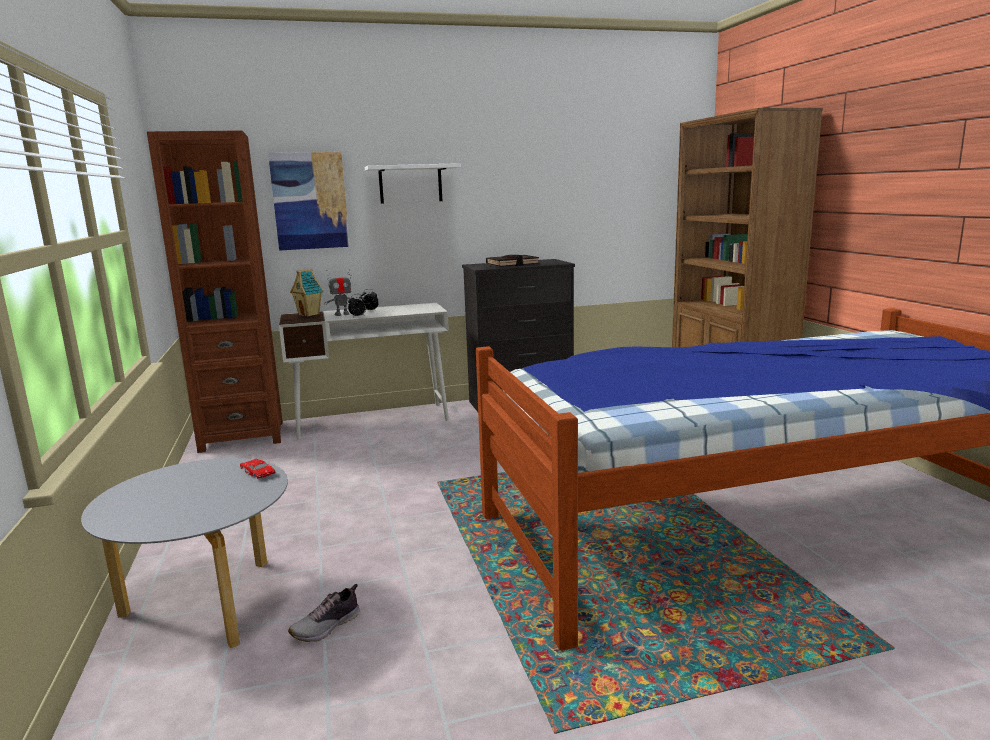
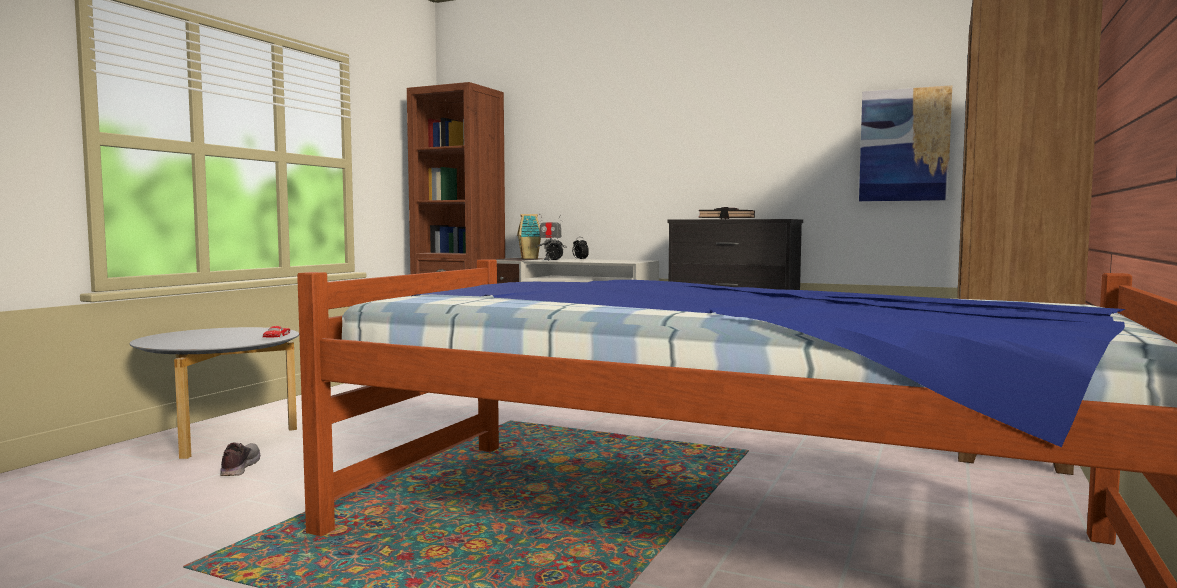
camera: 40 degrees right, 10 degrees down
(310, 201) = (549, 150): picture -> picture (904, 145)
(327, 626) = (239, 468): shoe -> shoe turned 90 degrees clockwise
(410, 184) = (642, 132): white shelf -> none

